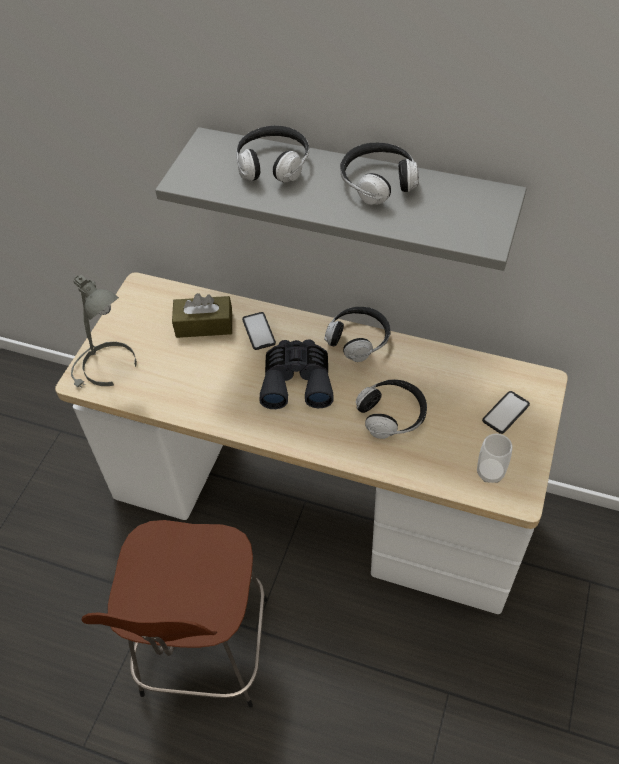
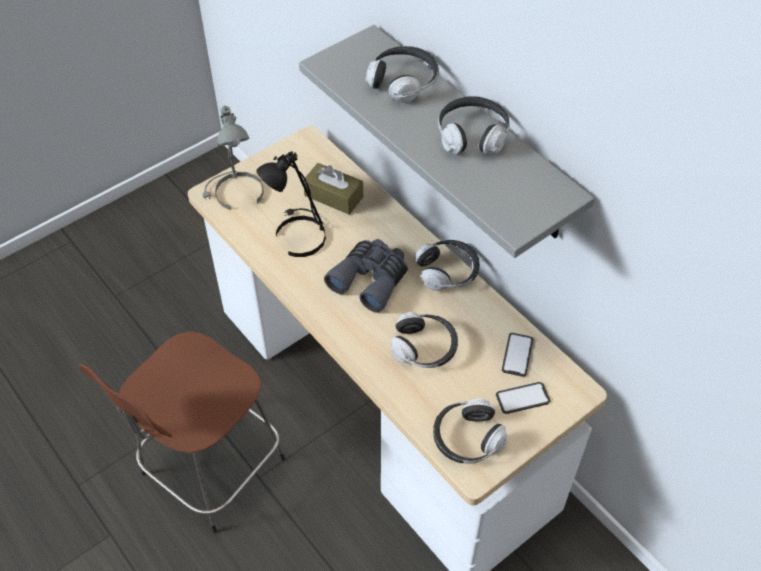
camera: 30 degrees right, 0 degrees up
(199, 376) = (298, 235): none -> black table lamp
(258, 331) = (372, 223): phone -> phone (517, 355)
(490, 472) = (467, 438): cup -> headphones

